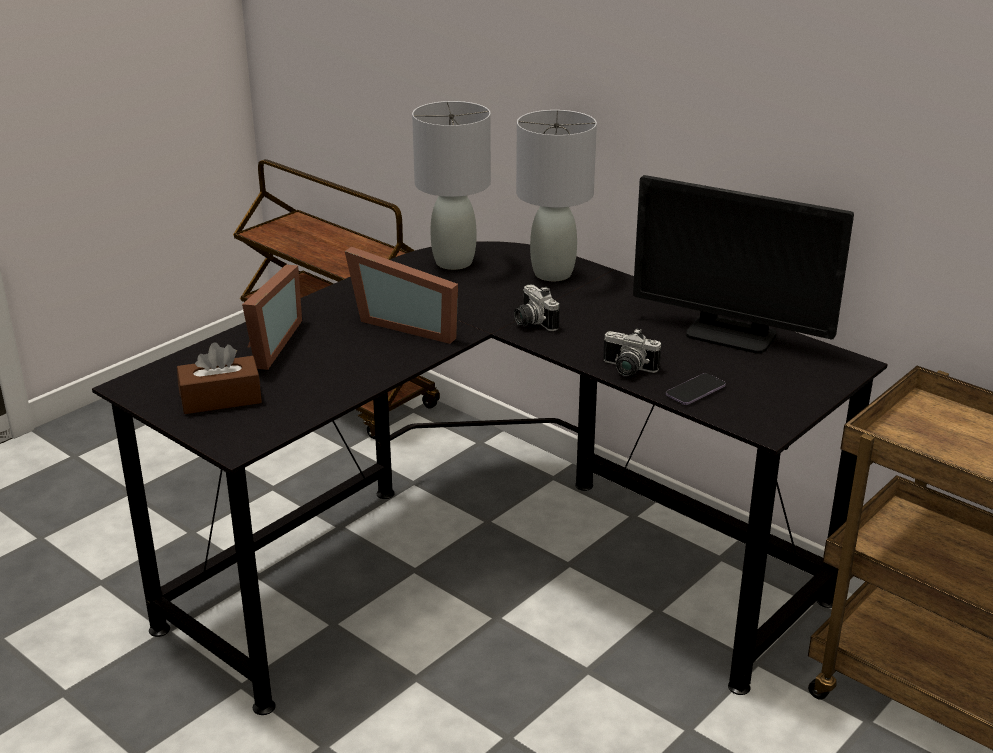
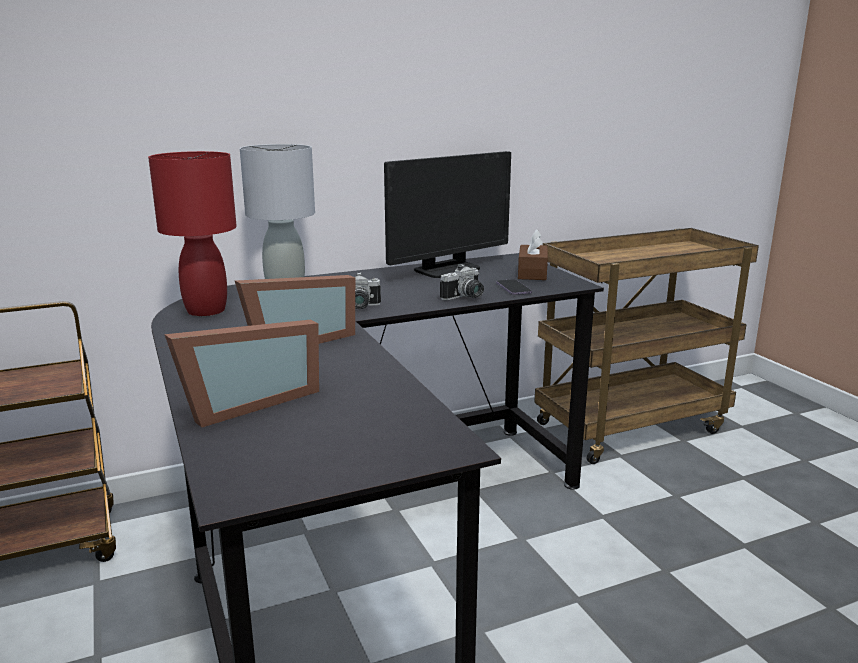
camera: 65 degrees left, 10 degrees down
(221, 399) = (338, 442): brown tissue box -> brown tissue box (532, 273)
(266, 345) = (246, 403): picture frame -> picture frame turned 105 degrees clockwise
(454, 262) = (207, 310): grey table lamp -> red table lamp

